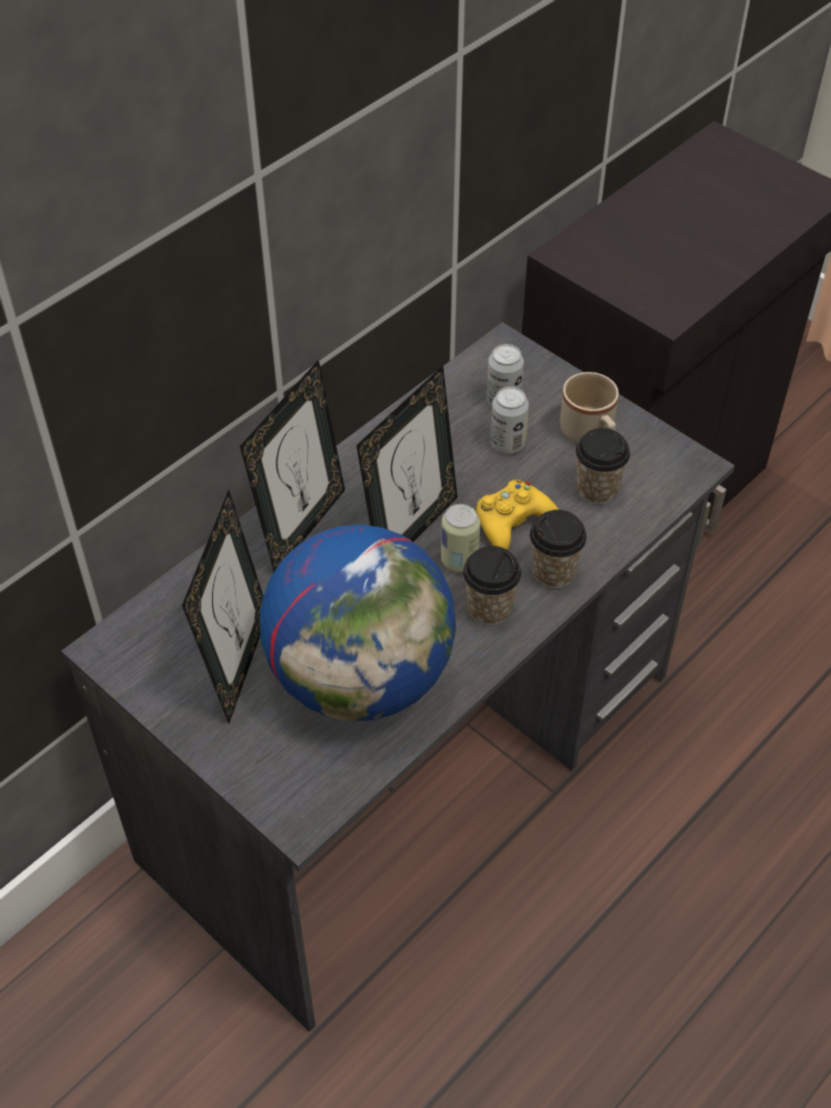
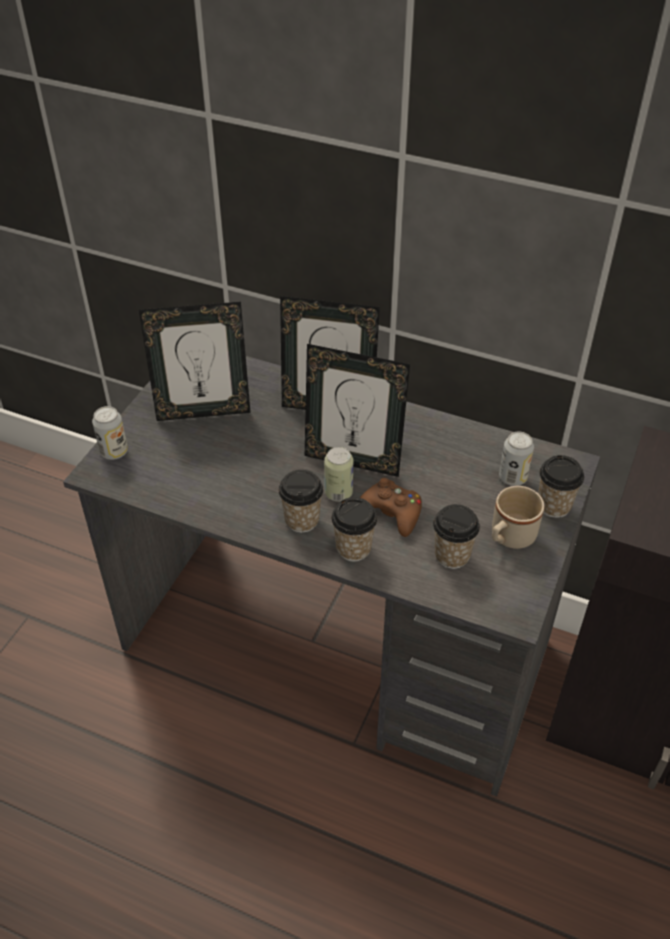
camera: 70 degrees right, 5 degrees down
(361, 677) = (215, 470): globe -> none
(507, 443) = (469, 491): can -> can (114, 452)
(512, 522) = (391, 513): yellow game controller -> brown game controller
(558, 383) = (554, 505): none -> cup

